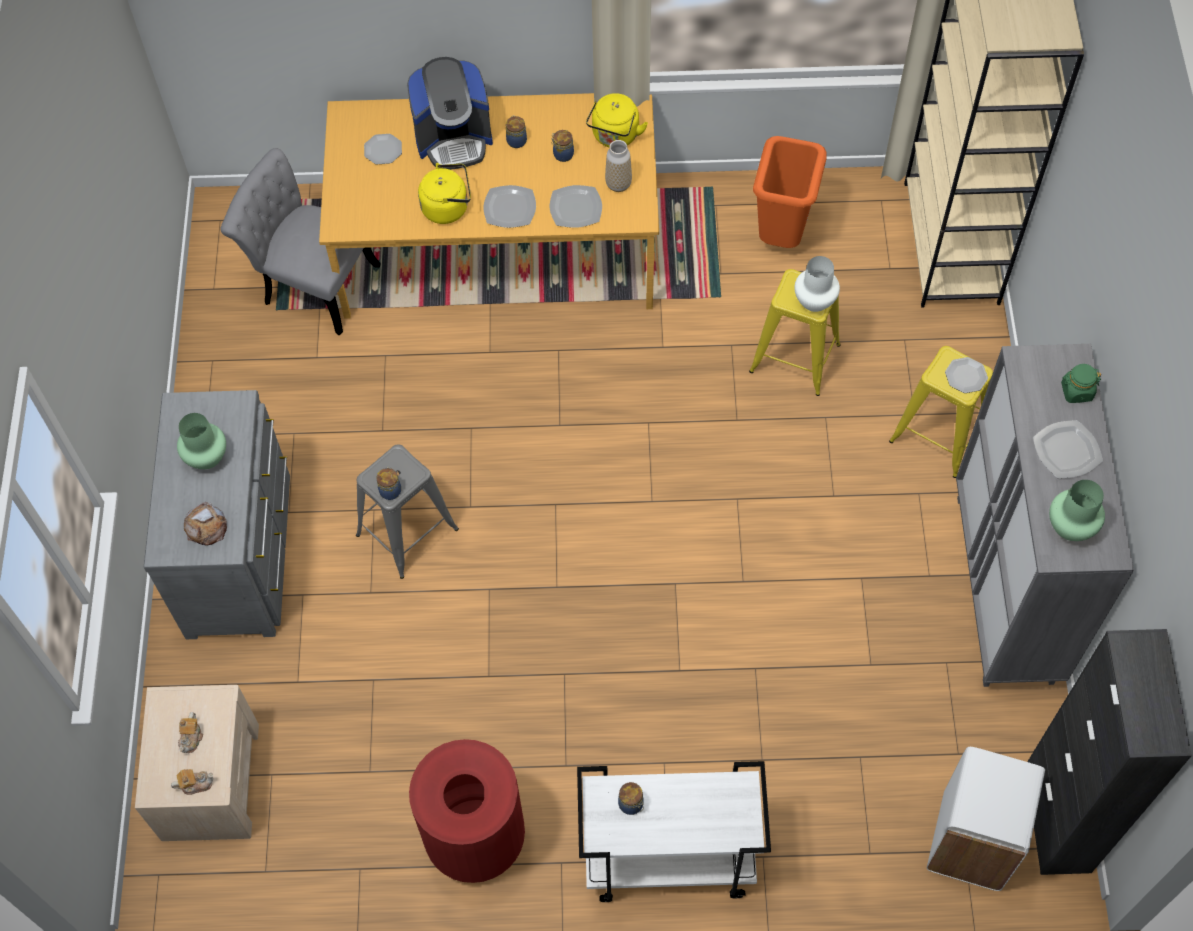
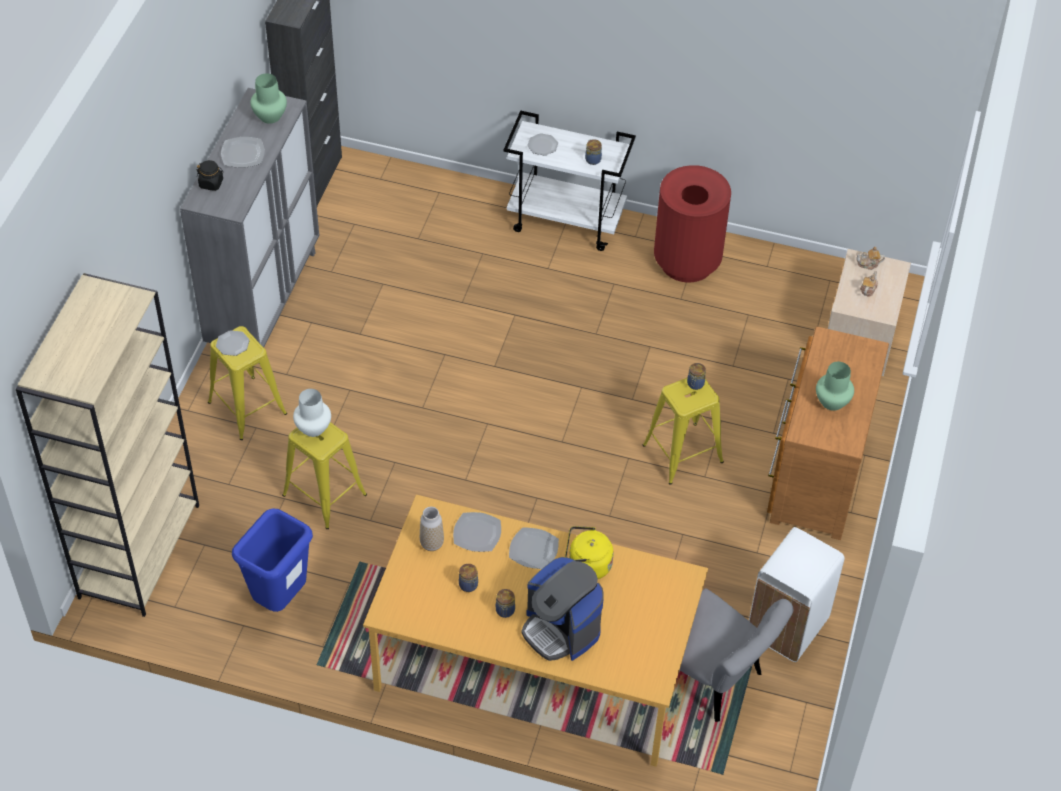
camera: 165 degrees left, 10 degrees down
(206, 526) = (839, 355): bread -> none
(242, 553) = (815, 474): grey dresser -> brown dresser
(383, 150) = (629, 637): plate -> plate (543, 145)
(407, 532) = (682, 453): grey stool -> yellow stool
(454, 139) = (561, 629): coffee machine -> coffee machine turned 135 degrees counterclockwise
(615, 137) = (416, 588): yellow kettle -> none
(781, 238) = (281, 598): orange trash can -> blue trash can
(971, 842) = (373, 181): white trash can -> white trash can (786, 627)
(1076, 391) = (211, 183): green jar -> black jar

